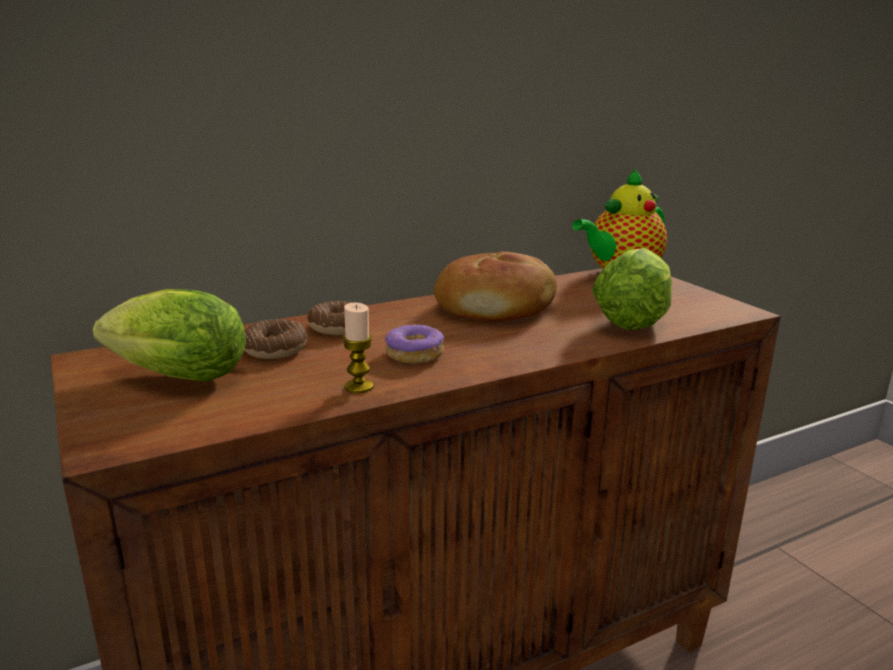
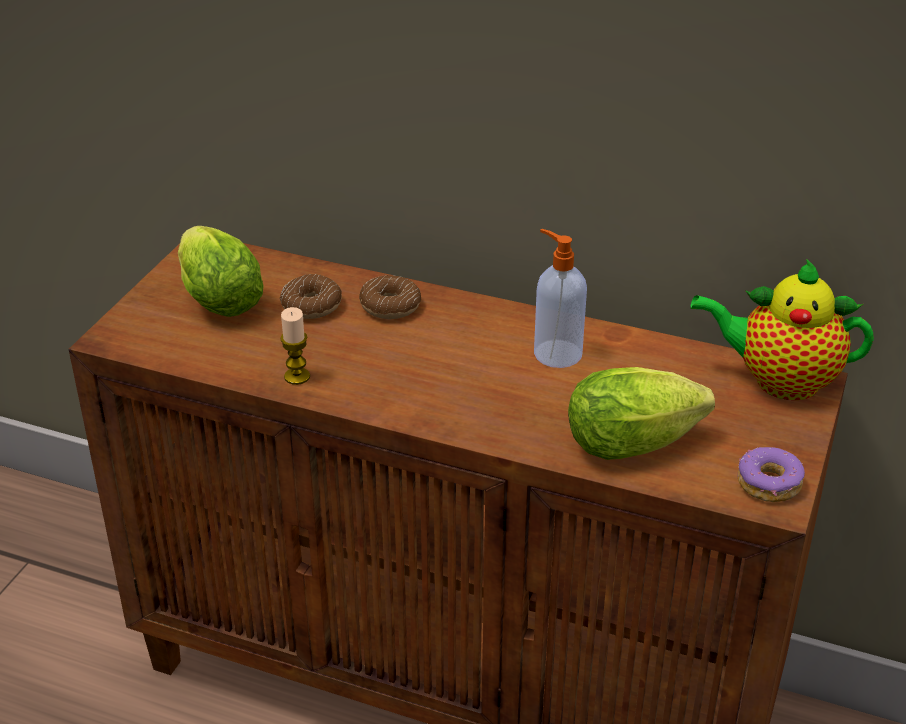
camera: 50 degrees right, 15 degrees up
(415, 354) = (386, 369): donut -> donut (768, 484)
(496, 306) = (556, 353): bread -> soap dispenser

